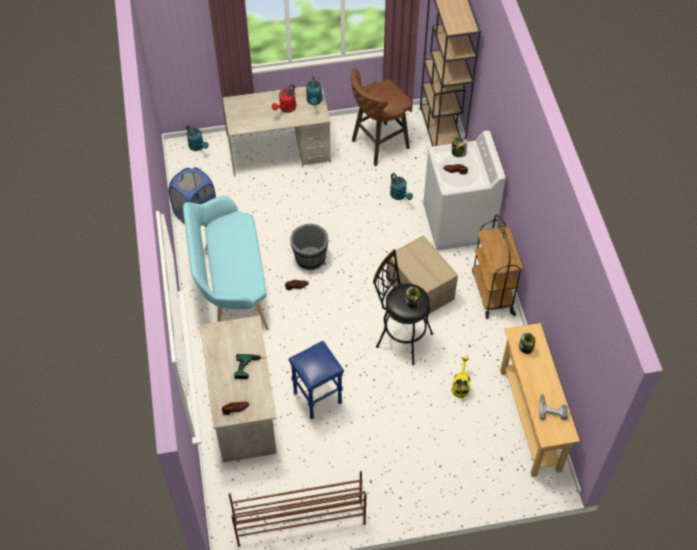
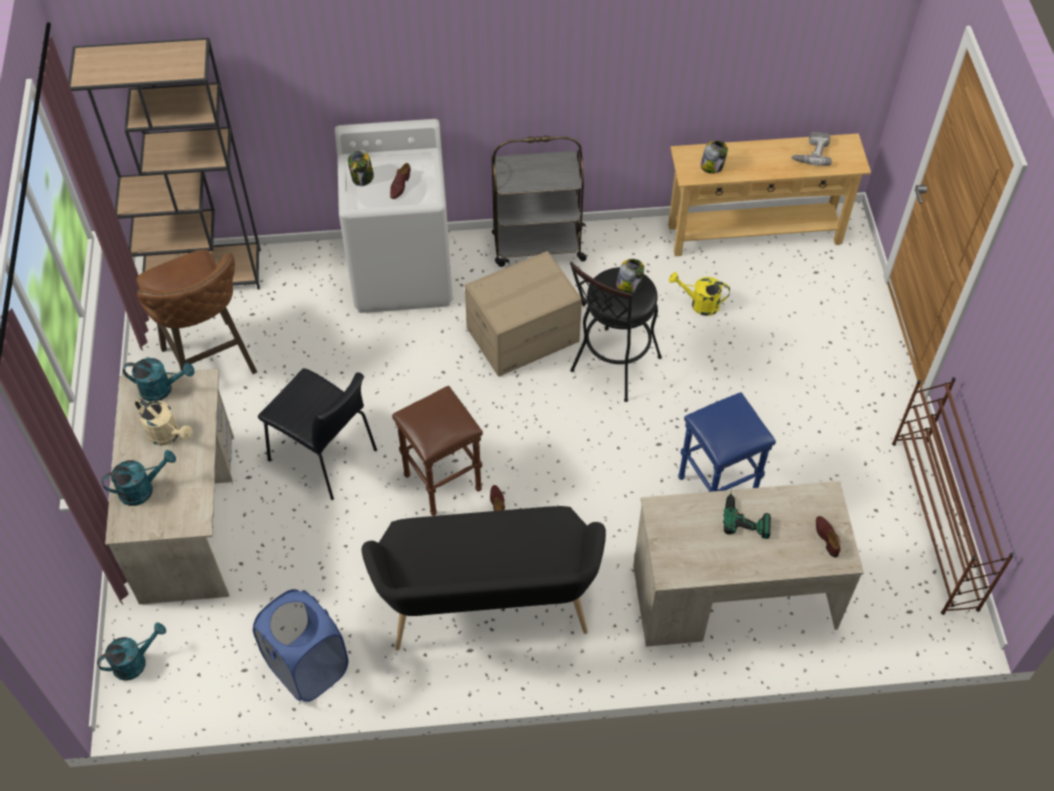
camera: 85 degrees left, 0 degrees up
(230, 287) = (488, 609): turquoise bench -> black bench
(286, 109) = (168, 435): red watering can -> beige watering can
(310, 258) = (441, 481): grey bucket -> brown stool
(322, 204) = (326, 456): none -> black chair
(400, 196) = (330, 343): turquoise watering can -> turquoise watering can (142, 489)
(492, 292) = (537, 247): brown cart -> grey cart

